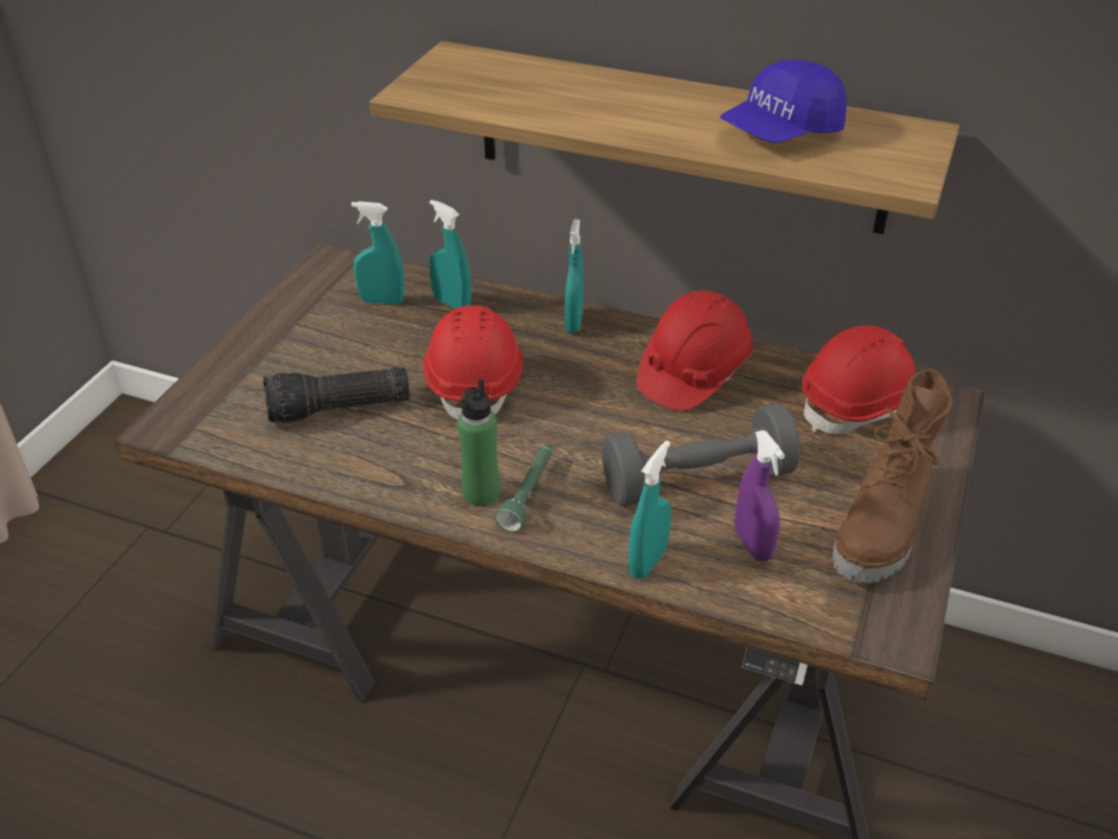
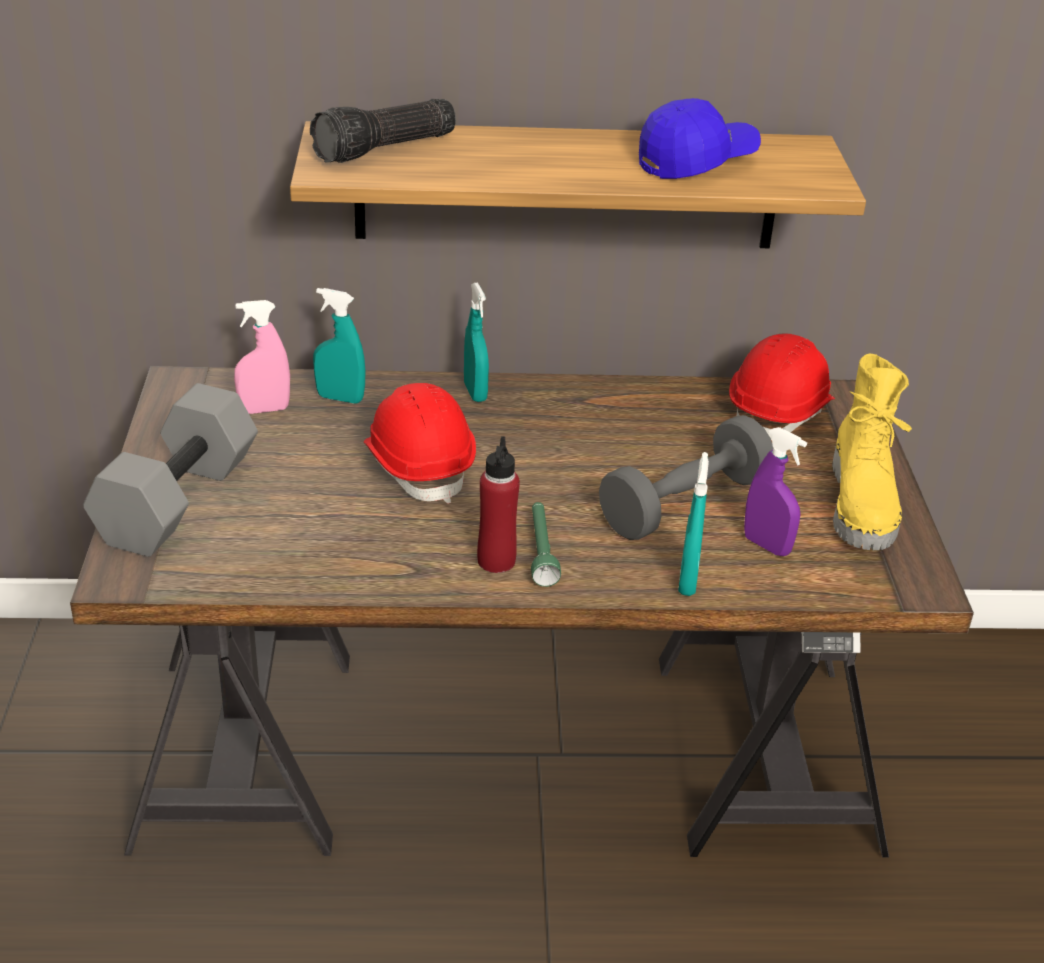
camera: 25 degrees left, 5 degrees down
(256, 367) = (176, 499): none -> grey dumbbell
(338, 410) = (296, 520): flashlight -> flashlight (386, 150)
(382, 301) = (264, 410): turquoise spray bottle -> pink spray bottle
(481, 493) = (496, 561): green bottle -> red bottle
(693, 373) = (618, 415): red hard hat -> none
(781, 133) = (696, 162): blue cap -> blue cap turned 150 degrees counterclockwise
(884, 528) = (863, 506): brown boot -> yellow boot

